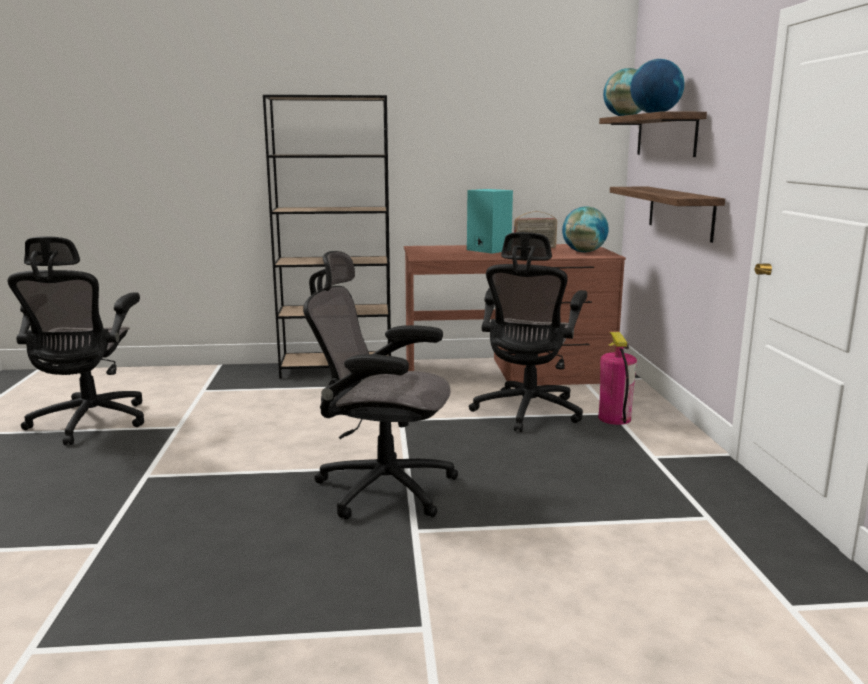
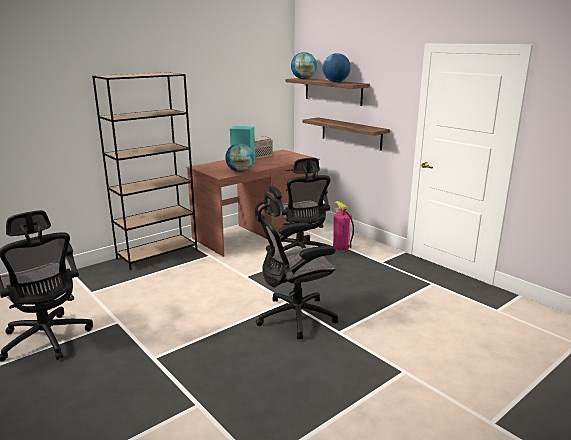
camera: 35 degrees left, 5 degrees up
(584, 252) = (293, 157): globe -> globe (240, 171)

